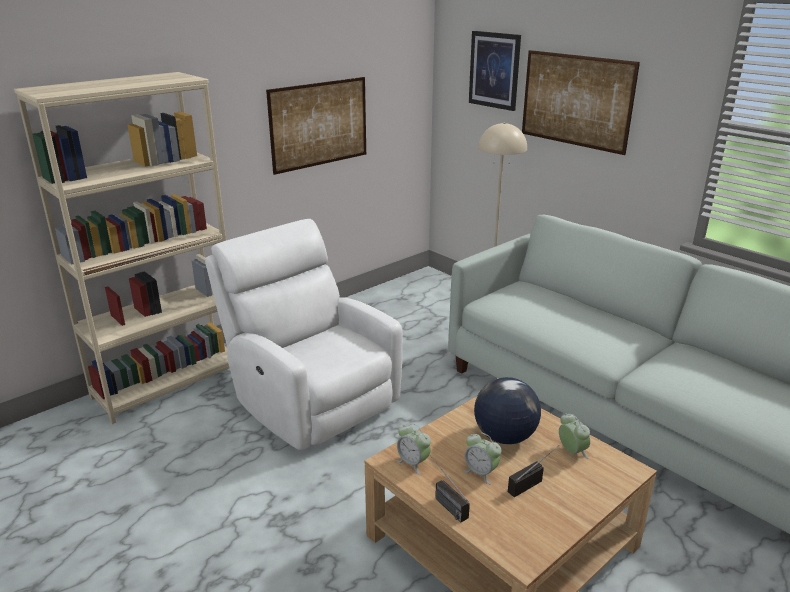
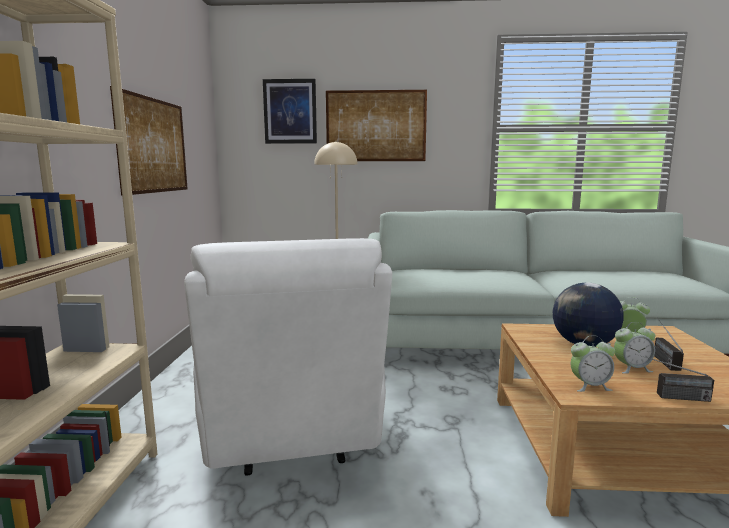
camera: 45 degrees left, 15 degrees down
(311, 400) = (292, 440): white armchair -> white armchair turned 105 degrees counterclockwise

